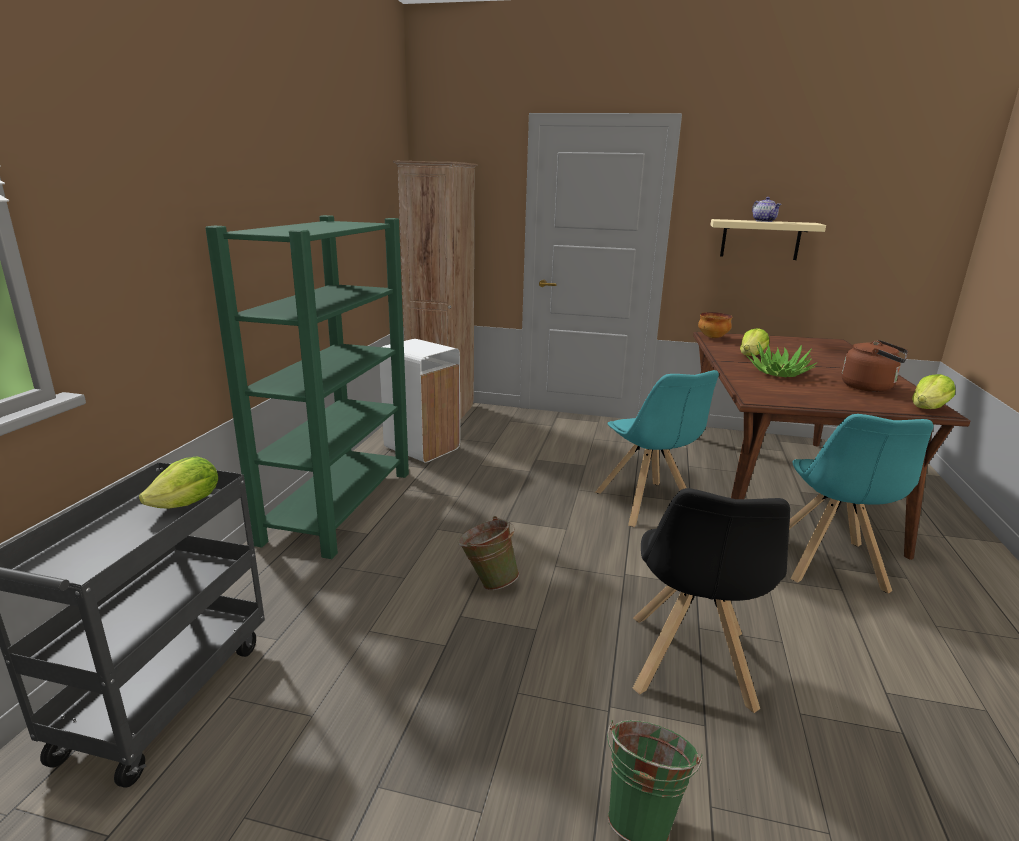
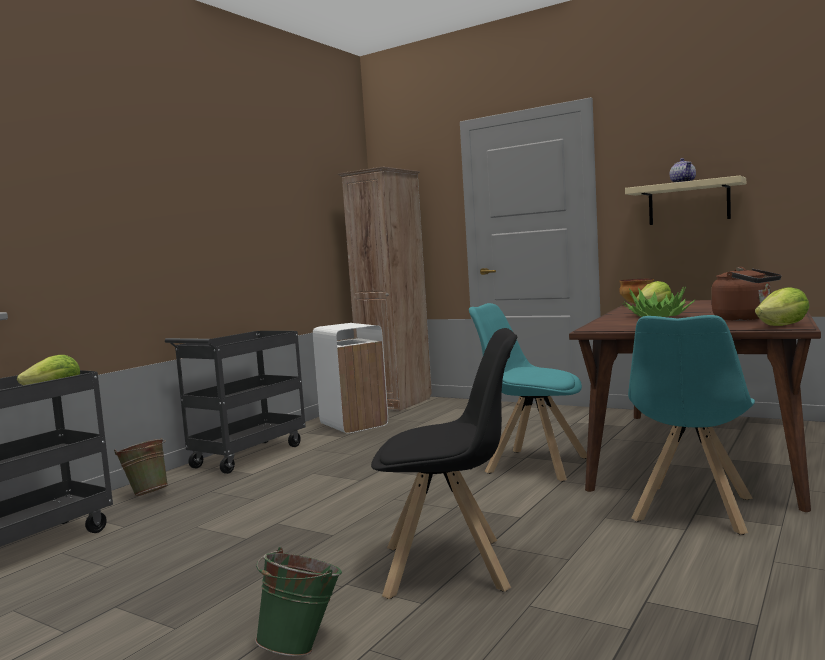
camera: 20 degrees right, 15 degrees down
(338, 506) = (246, 457): green bookcase -> grey cart
(488, 581) = (322, 505): green bucket -> green bucket (147, 494)
(647, 506) = (532, 464): turquoise chair -> turquoise chair turned 120 degrees clockwise
(691, 666) = (452, 567): black chair -> black chair turned 120 degrees counterclockwise

